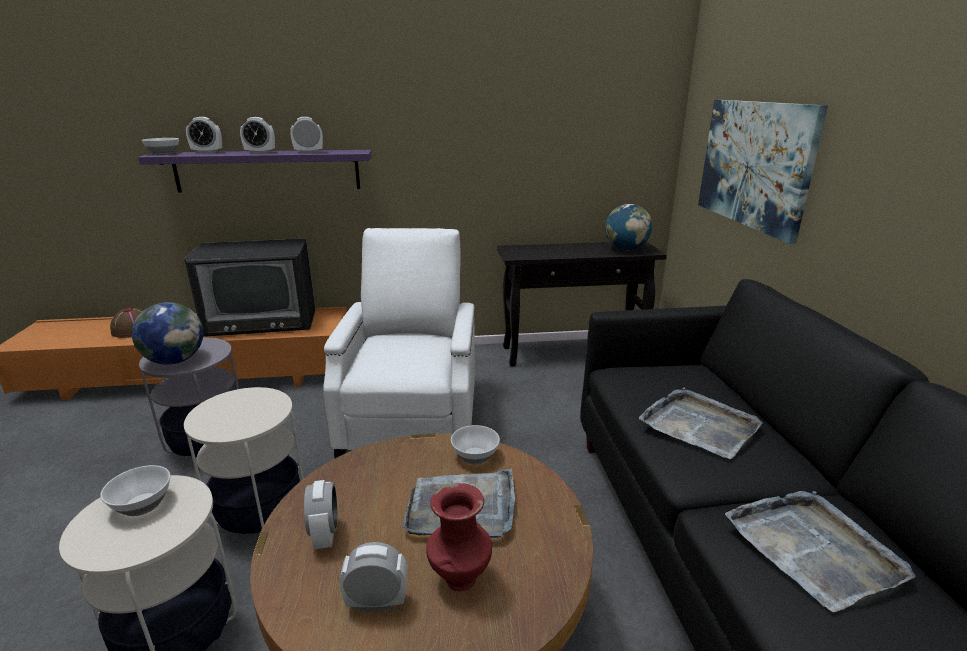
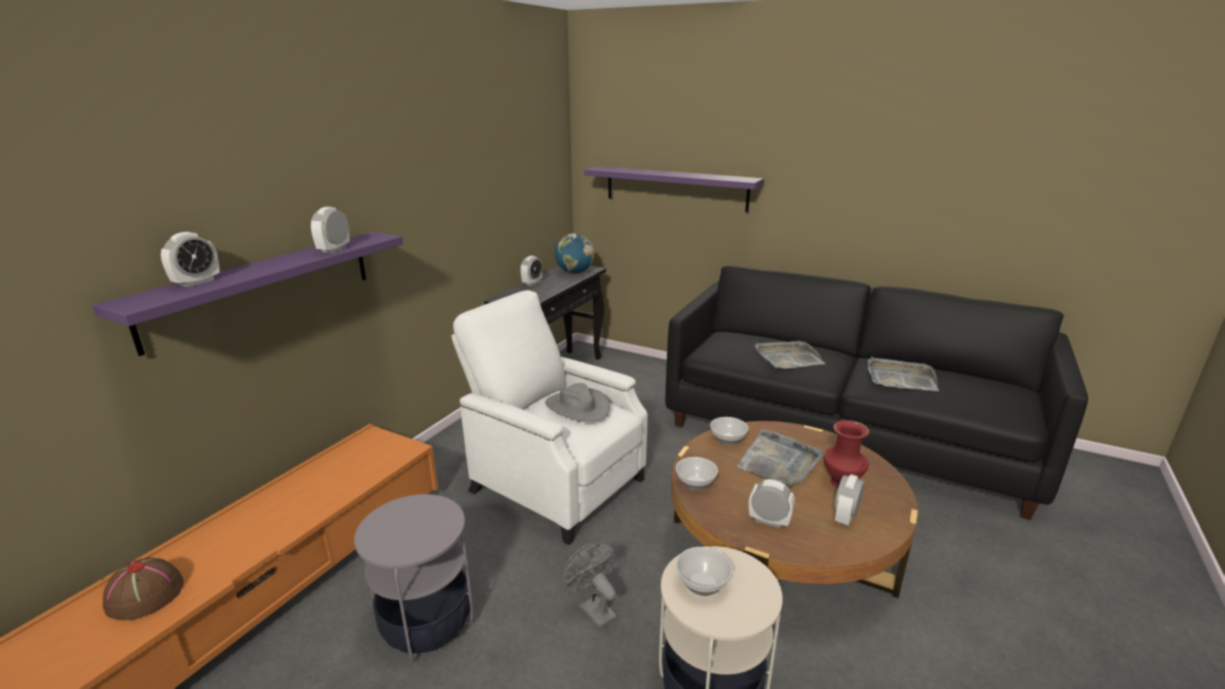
camera: 55 degrees left, 0 degrees up
(164, 153) = (135, 301): bowl -> bowl (695, 483)
(175, 360) = (418, 536): globe -> none
(259, 512) = (593, 609): beige side table -> grey fan
(260, 153) = (278, 264): alarm clock -> alarm clock (532, 283)
(263, 321) = (316, 481): television -> none
(410, 350) = (577, 407): none -> grey hat
(754, 164) = (675, 188): picture -> purple shelf

